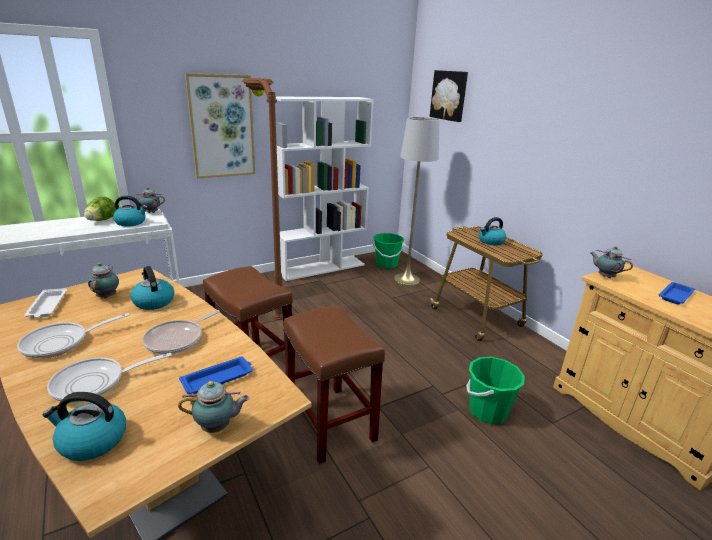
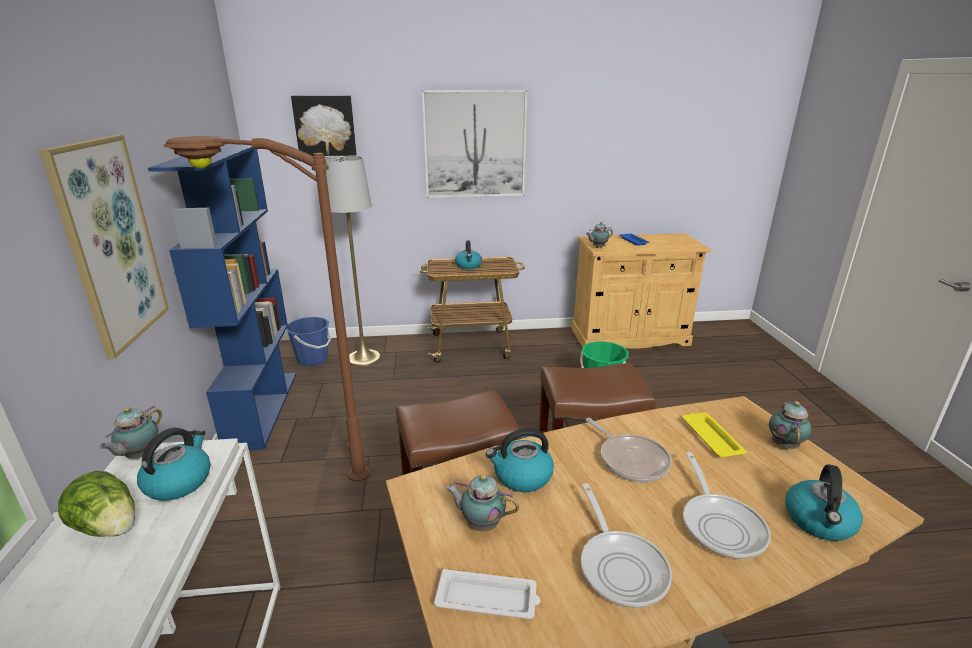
camera: 65 degrees left, 0 degrees up
(219, 378) = (710, 437): blue tray -> yellow tray
(321, 267) = (262, 408): white bookcase -> blue bookcase
(386, 264) = (312, 359): green bucket -> blue bucket
(546, 128) = (475, 144): none -> picture

